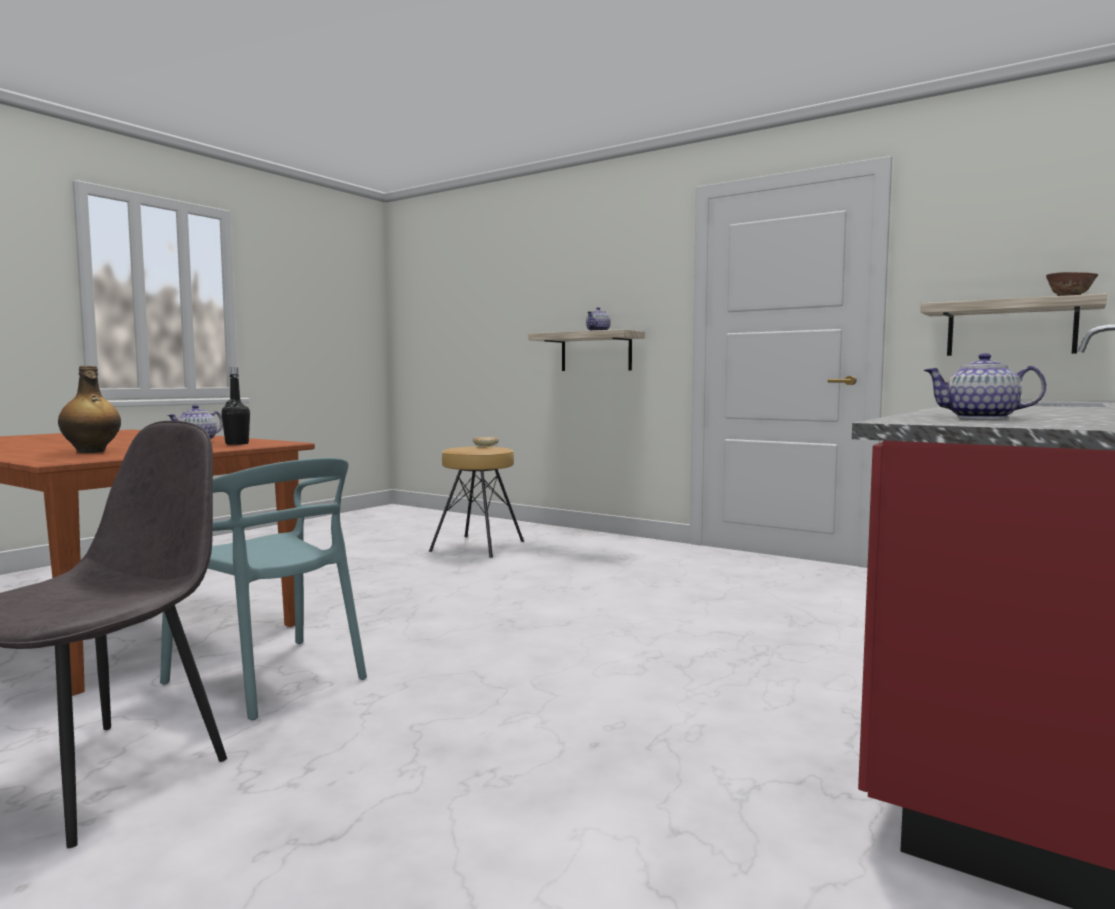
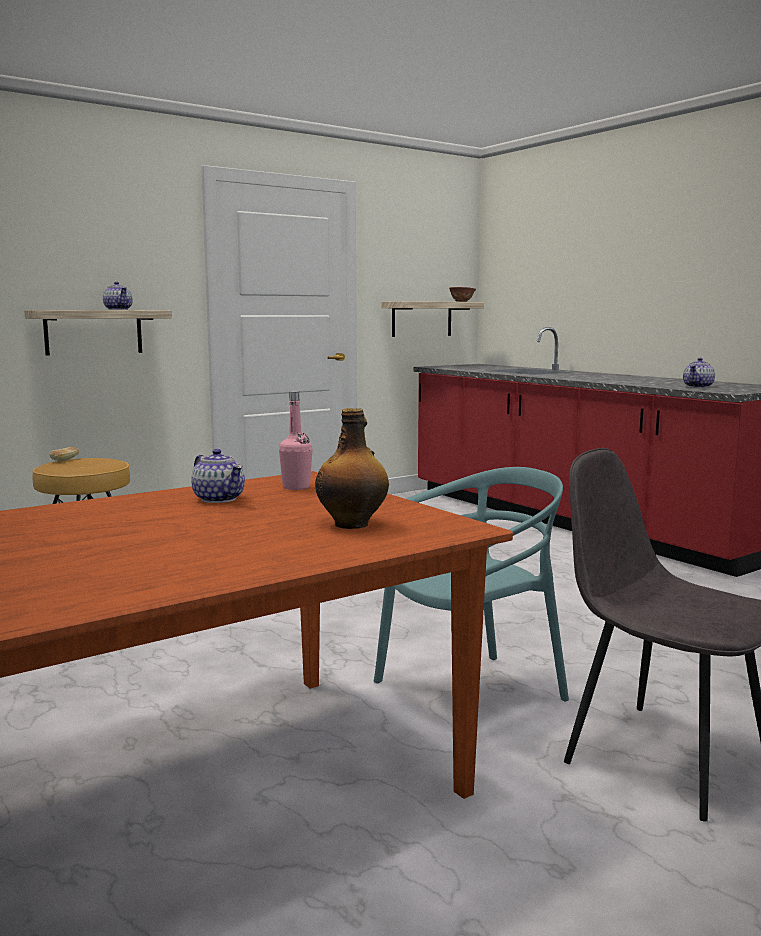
camera: 70 degrees left, 5 degrees up
(237, 443) = (296, 487): black bottle -> pink bottle

